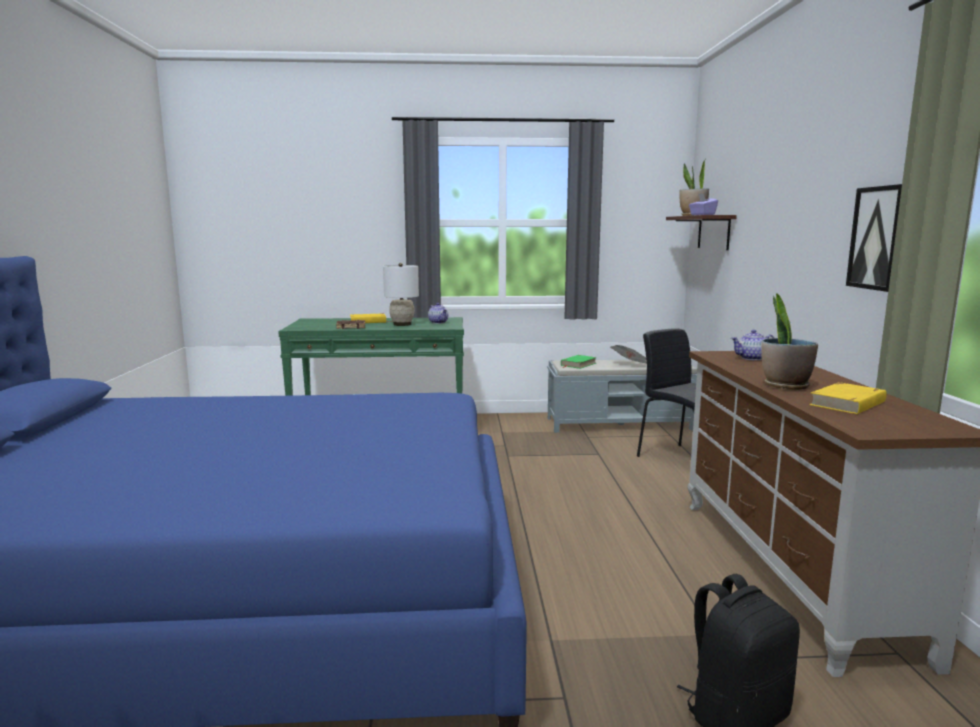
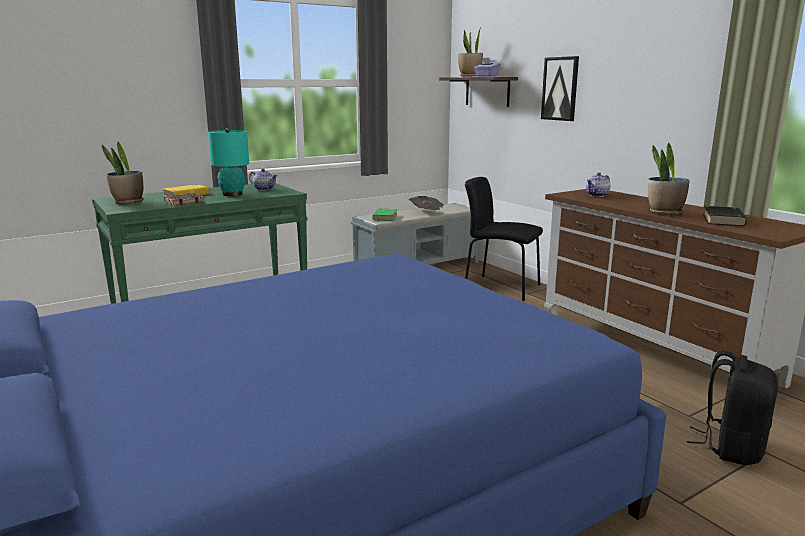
camera: 30 degrees left, 5 degrees up
(314, 323) = (128, 202): none -> potted plant
(402, 324) = (232, 194): white table lamp -> turquoise table lamp
(848, 403) = (723, 220): yellow book -> black book
(878, 238) = (687, 98): picture -> picture (560, 88)

